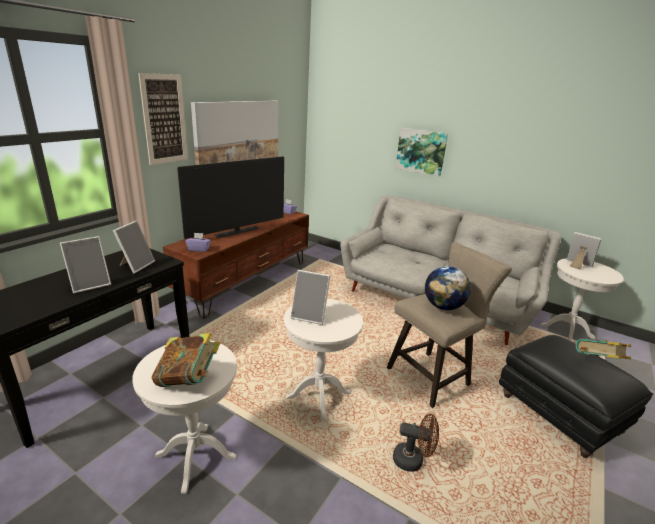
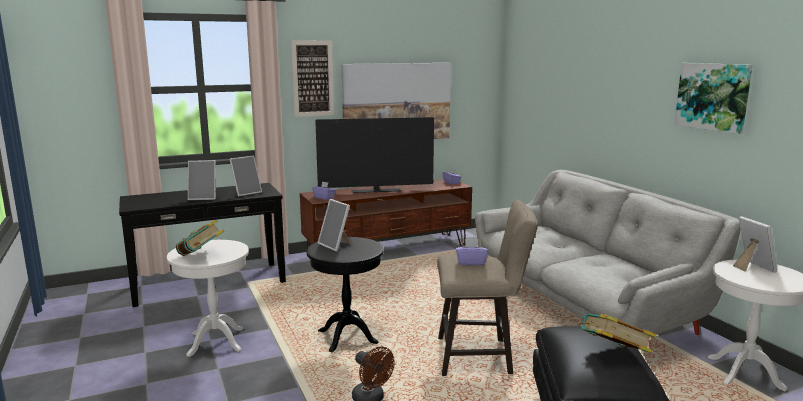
camera: 35 degrees right, 10 degrees down
(318, 395) = (347, 337): white side table -> black side table
(421, 151) = (597, 114): picture -> picture (713, 96)
(443, 307) = (470, 262): globe -> purple tissue box

